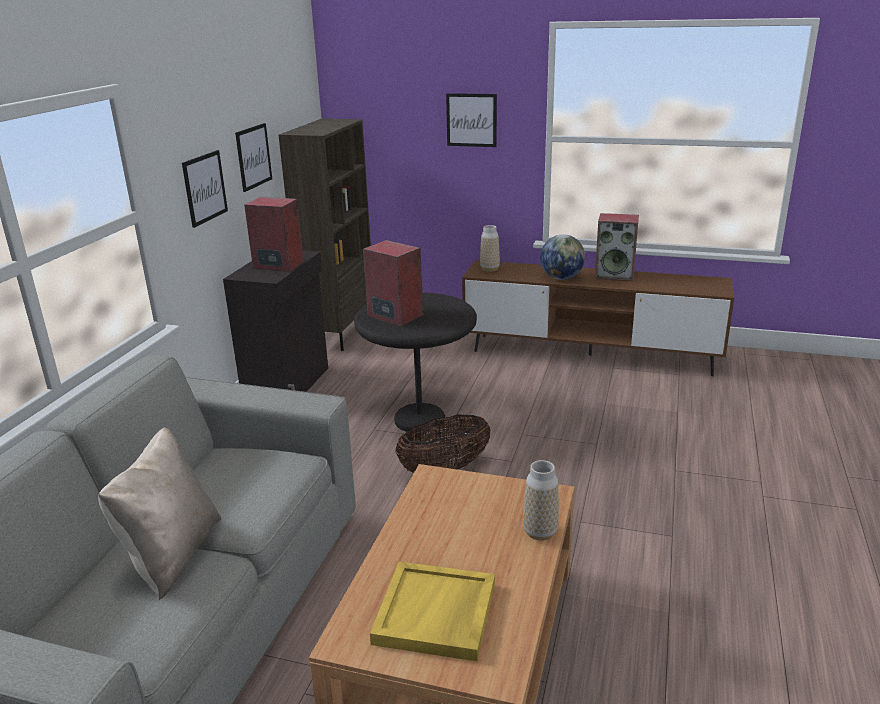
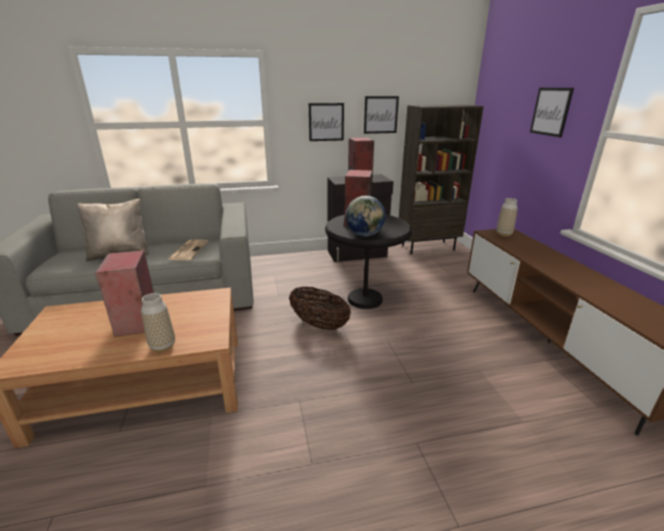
camera: 60 degrees right, 0 degrees up
(257, 476) = (188, 250): none -> newspaper
(436, 614) = (74, 331): yellow tray -> none
(561, 278) = (539, 260): globe -> globe (364, 235)
(615, 275) = (594, 279): speaker -> speaker (137, 322)

